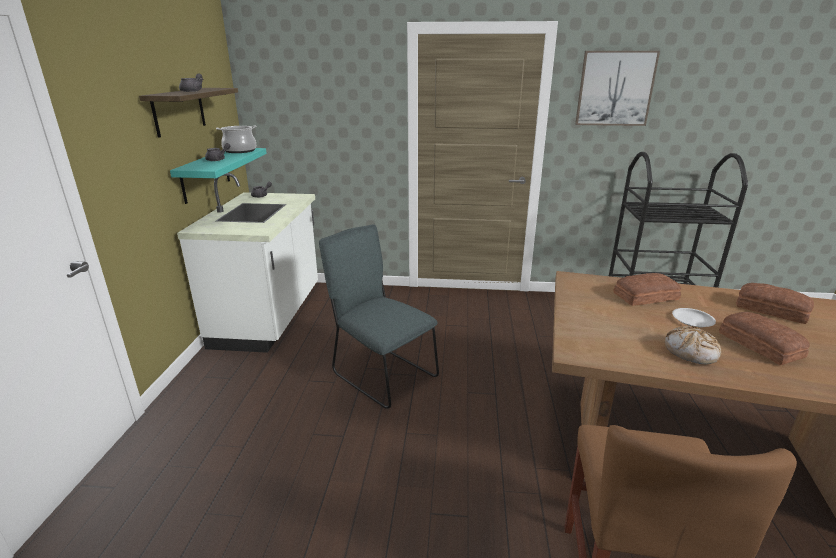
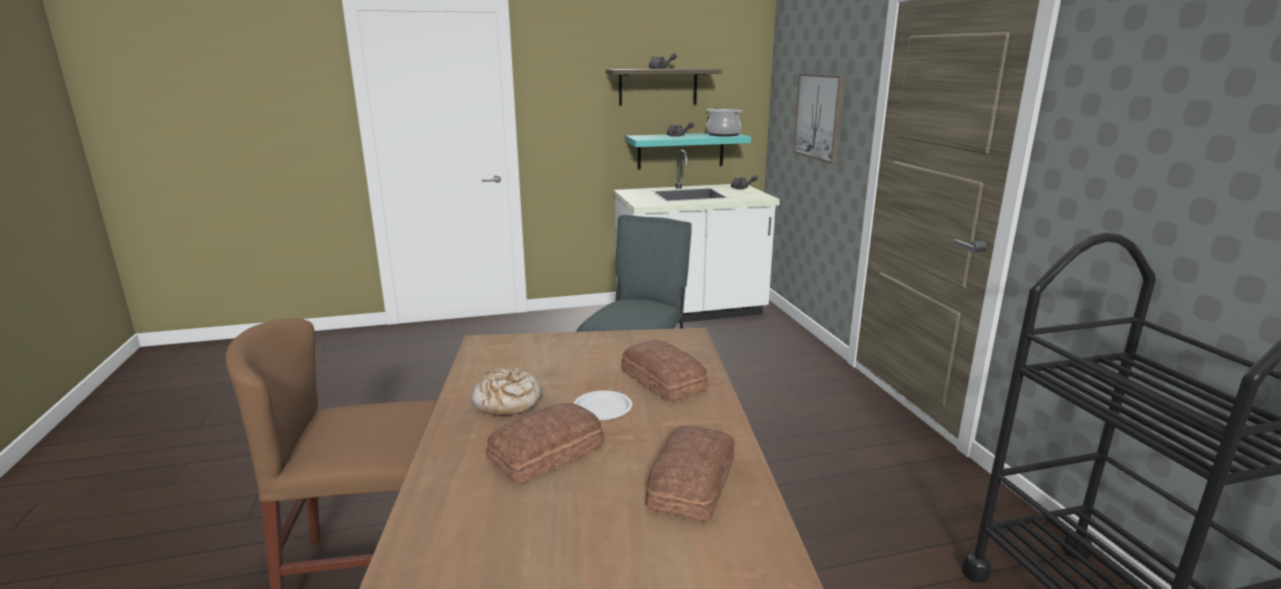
camera: 70 degrees right, 5 degrees down
(615, 88) = (1153, 93): picture -> picture (820, 117)

